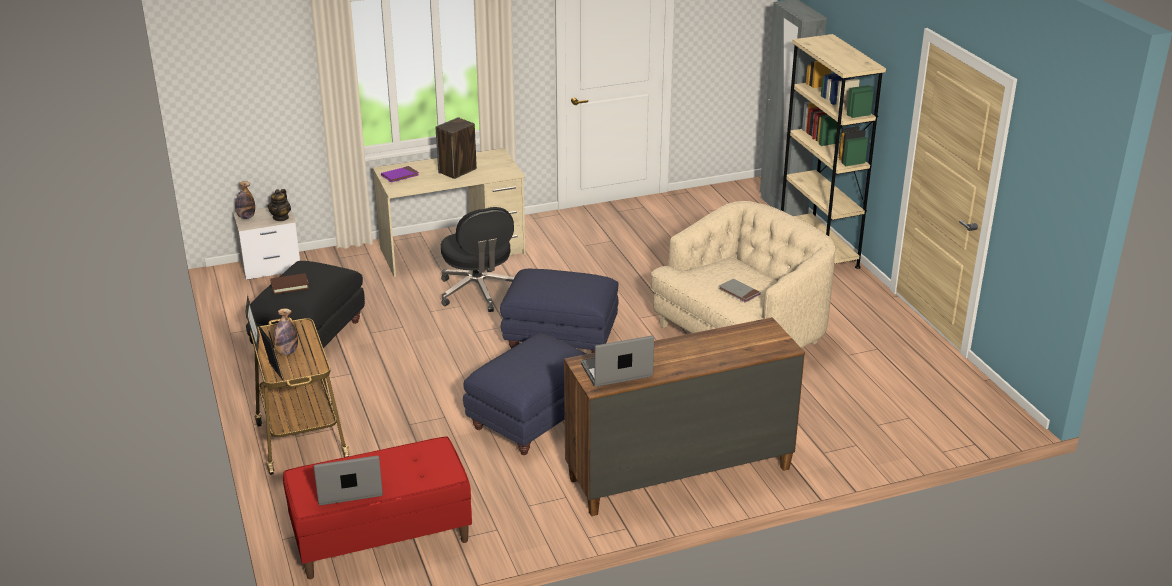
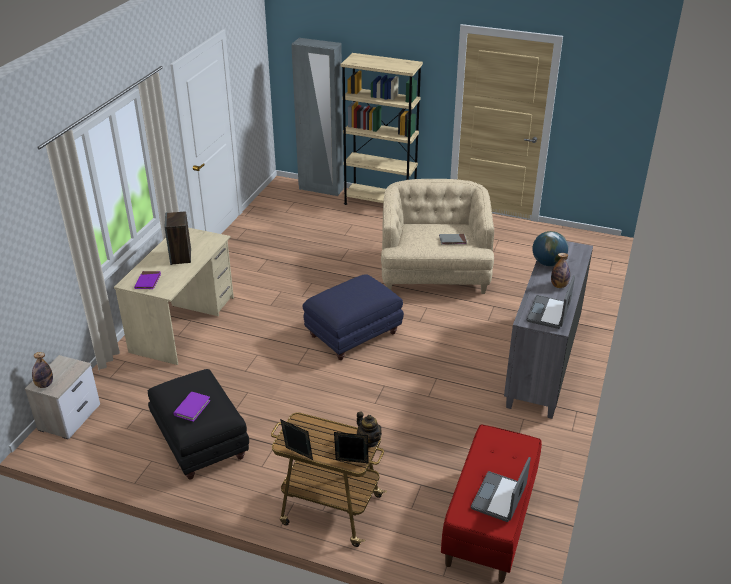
camera: 50 degrees left, 5 degrees up
(281, 217) = (75, 368): teapot -> teapot (369, 441)
(286, 352) = (329, 444): bottle -> bottle (559, 286)
(289, 285) = (192, 408): brown book -> purple book
(479, 292) = (251, 339): black office chair -> none
(533, 419) = (428, 390): blue ottoman -> none
(678, 473) = (542, 364): brown dresser -> grey dresser
(717, 337) = (548, 263): none -> globe

